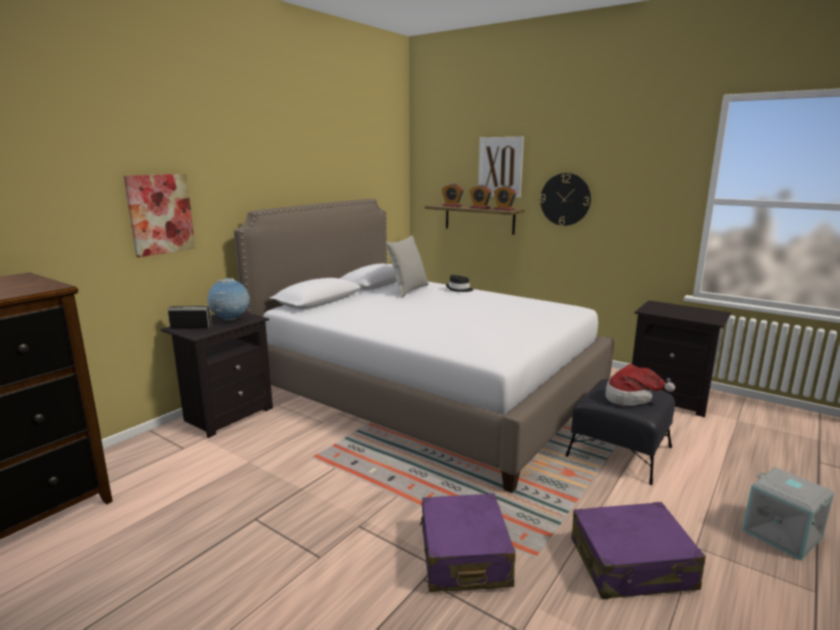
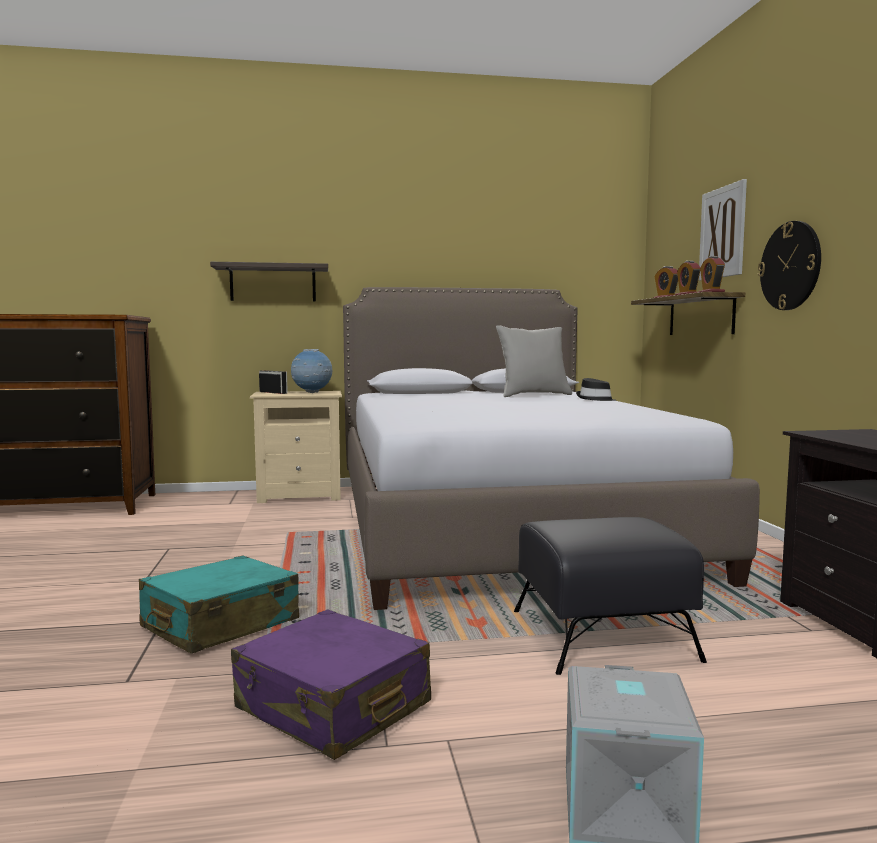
camera: 45 degrees right, 10 degrees down
(160, 214) = (273, 283): picture -> shelf
(227, 415) = (300, 495): black nightstand -> beige nightstand
(464, 556) = (220, 624): purple suitcase -> turquoise suitcase
(631, 398) = (597, 529): hat -> none

